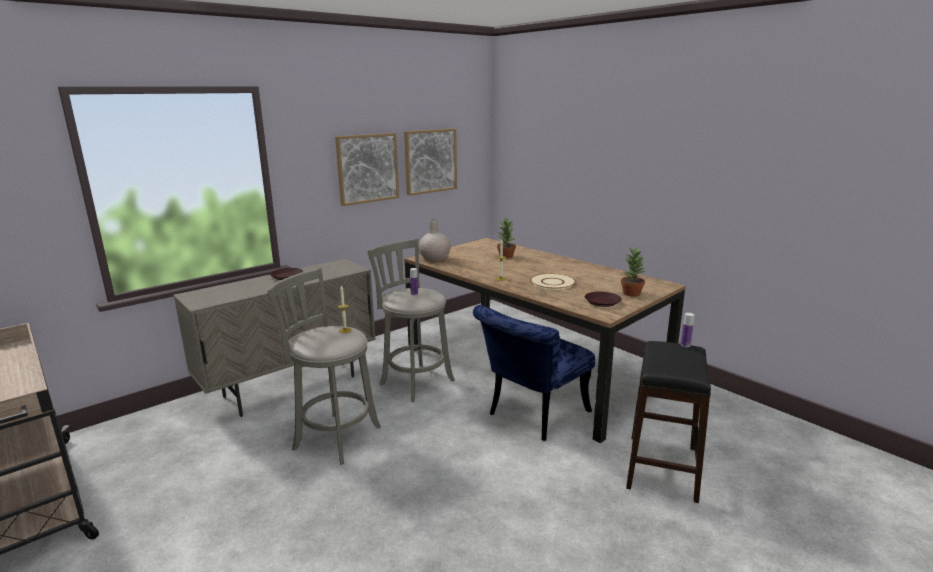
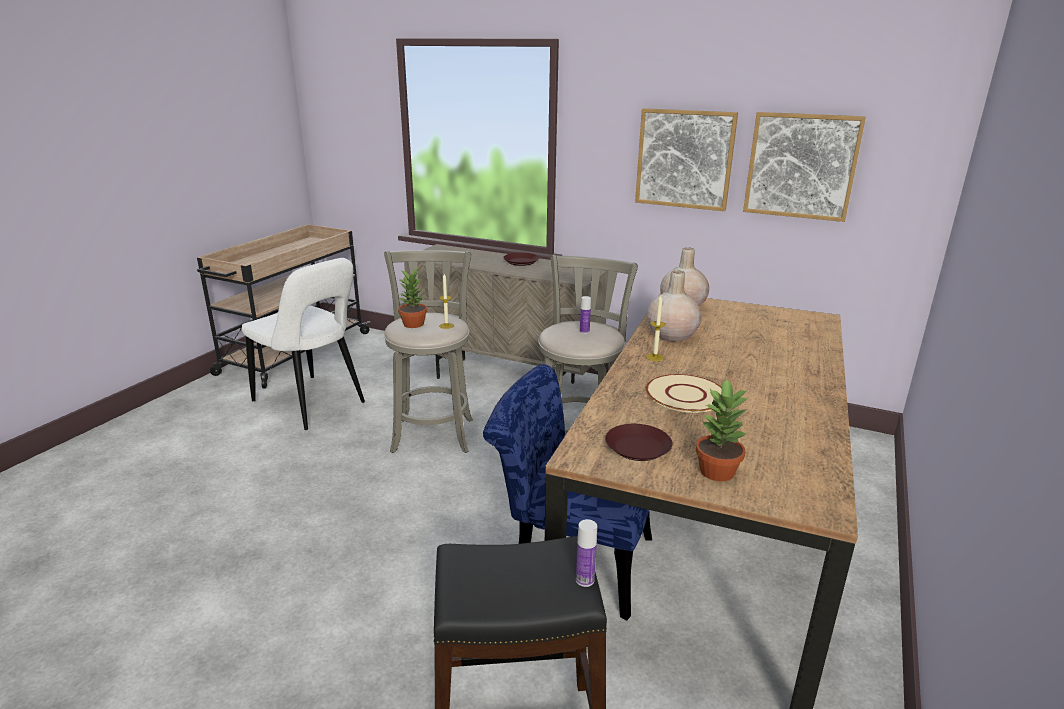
camera: 65 degrees right, 5 degrees up
(189, 502) = (312, 404): none -> white chair
(474, 269) = (671, 335): none -> beige vase
(506, 256) = (767, 343): potted plant -> potted plant (414, 324)

